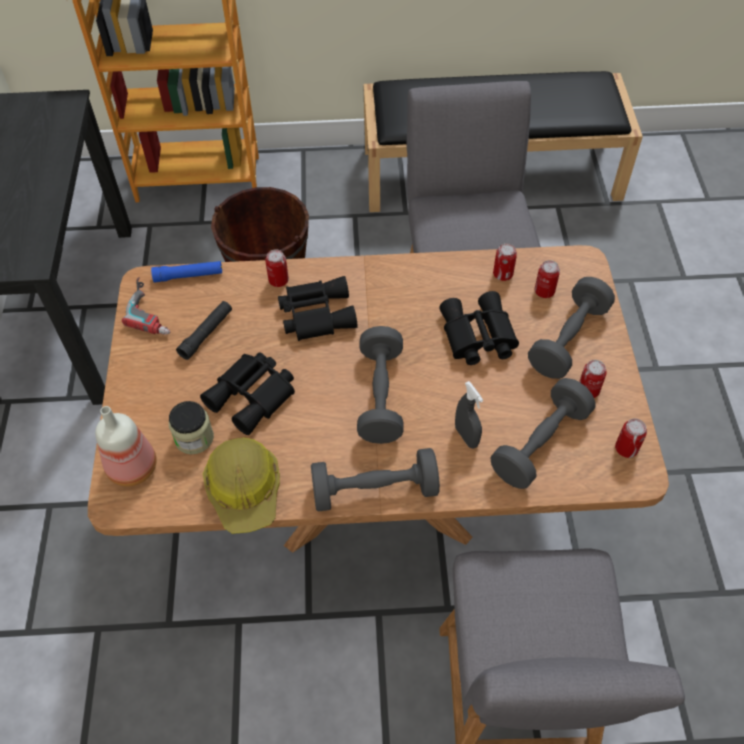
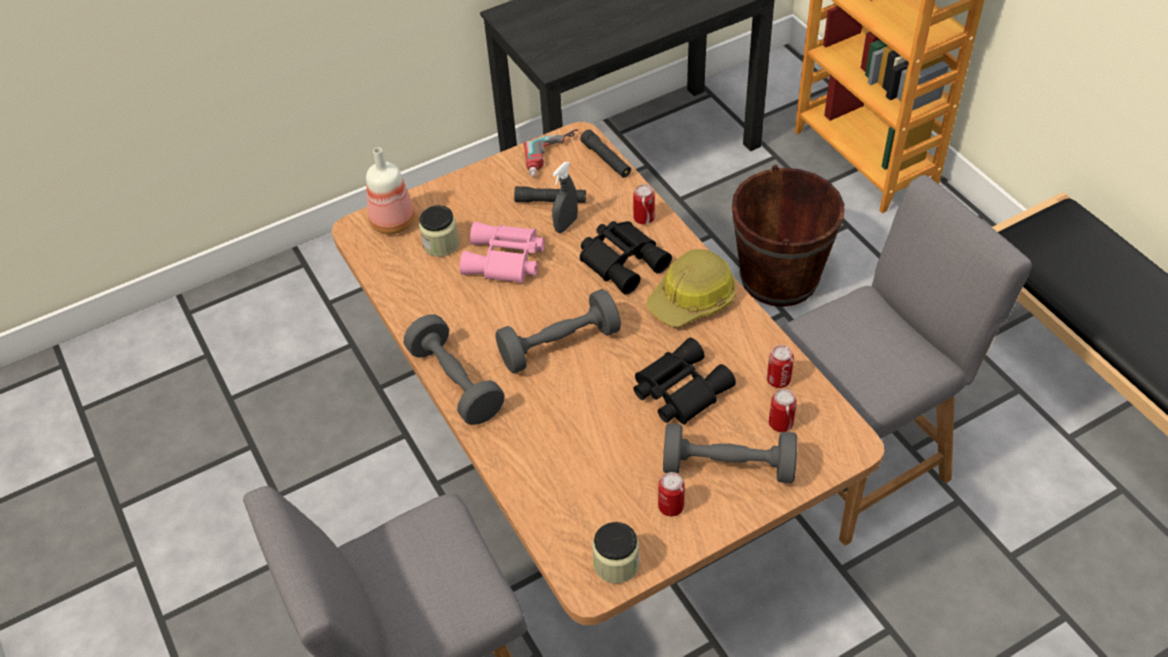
camera: 65 degrees right, 5 degrees down
(188, 276) = (606, 159): blue flashlight -> black flashlight
(245, 489) = (410, 298): hard hat -> hard hat (692, 299)
(254, 396) = (505, 261): black binoculars -> pink binoculars
(466, 436) = (552, 426): grey spray bottle -> grey spray bottle (566, 224)
(540, 444) = (578, 488): grey dumbbell -> none
(626, 449) = (616, 564): can -> jar

